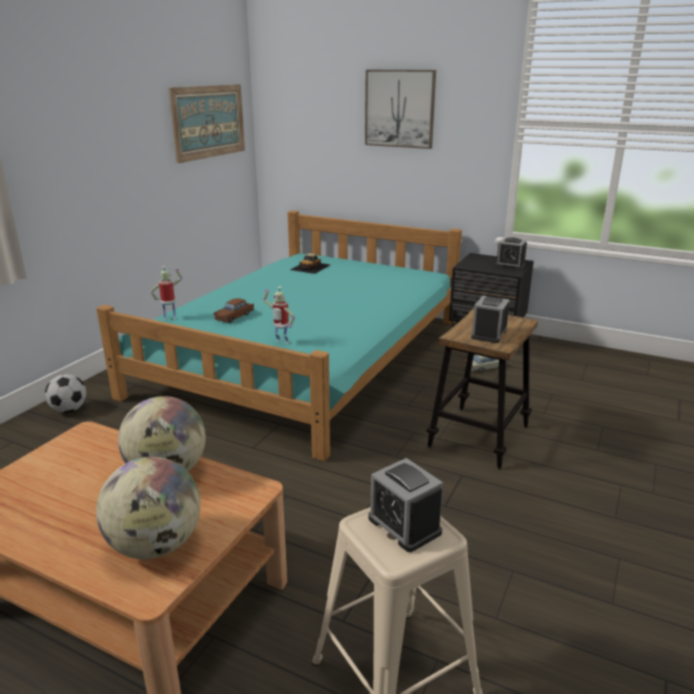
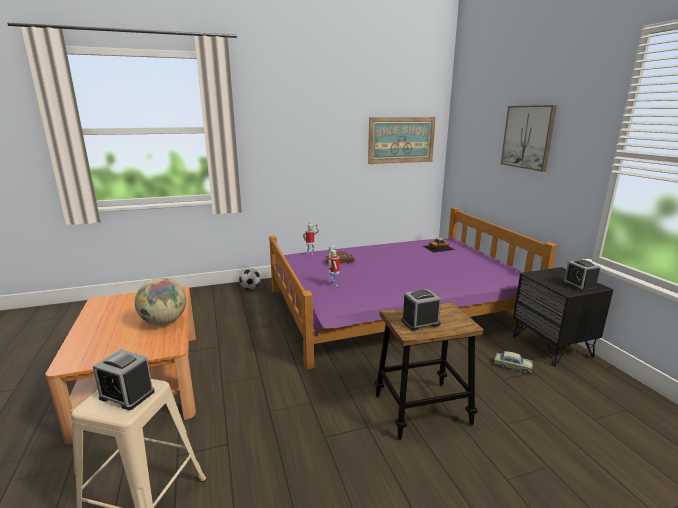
camera: 45 degrees right, 5 degrees down
(155, 546) = (102, 349): globe -> none
(305, 356) = (395, 306): turquoise bed -> purple bed
(404, 525) = (127, 395): alarm clock -> alarm clock turned 75 degrees counterclockwise

